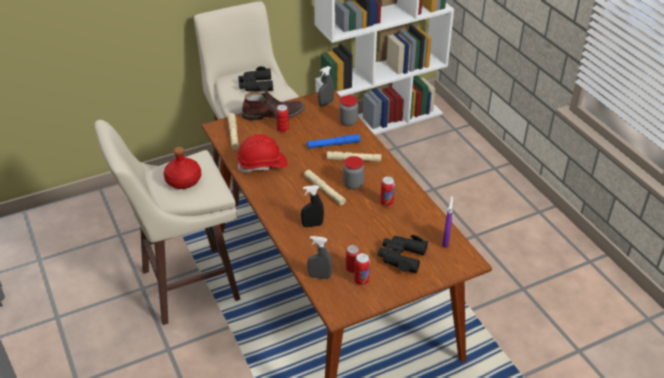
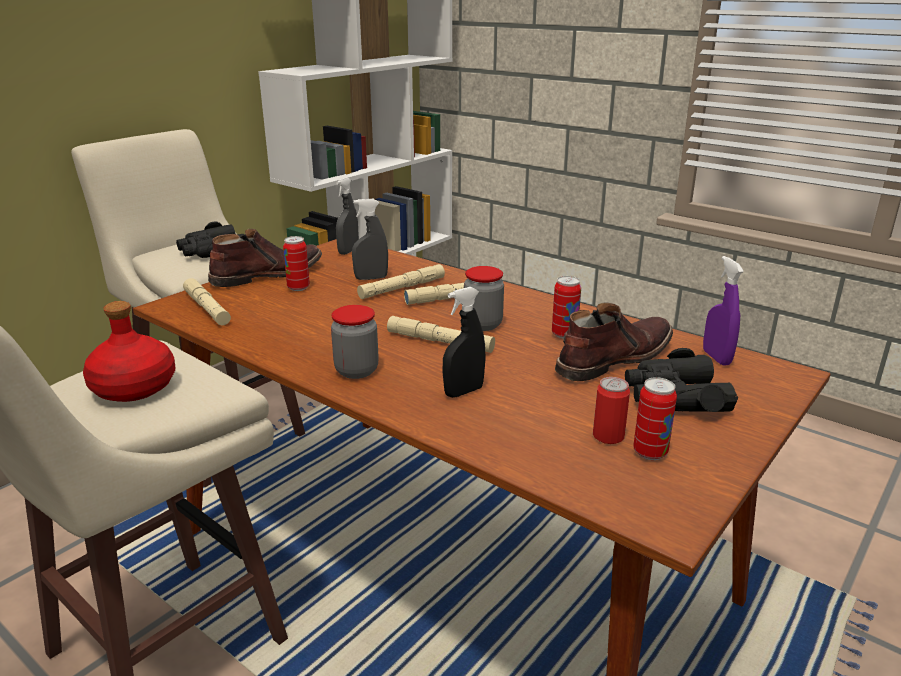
camera: 25 degrees left, 15 degrees down
(262, 164) = (293, 333): red hard hat -> none
(319, 276) = (560, 469): grey spray bottle -> grey spray bottle (371, 278)
(333, 144) = (402, 288): blue flashlight -> beige flashlight
(348, 122) = (402, 262): jar -> jar (356, 371)
(395, 226) = (612, 358): none -> brown boot

